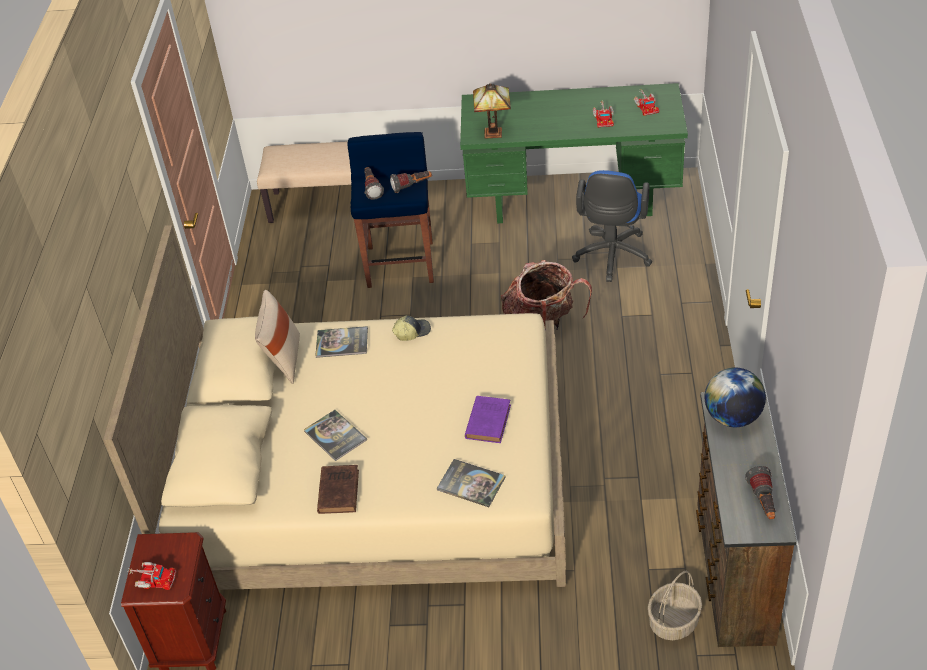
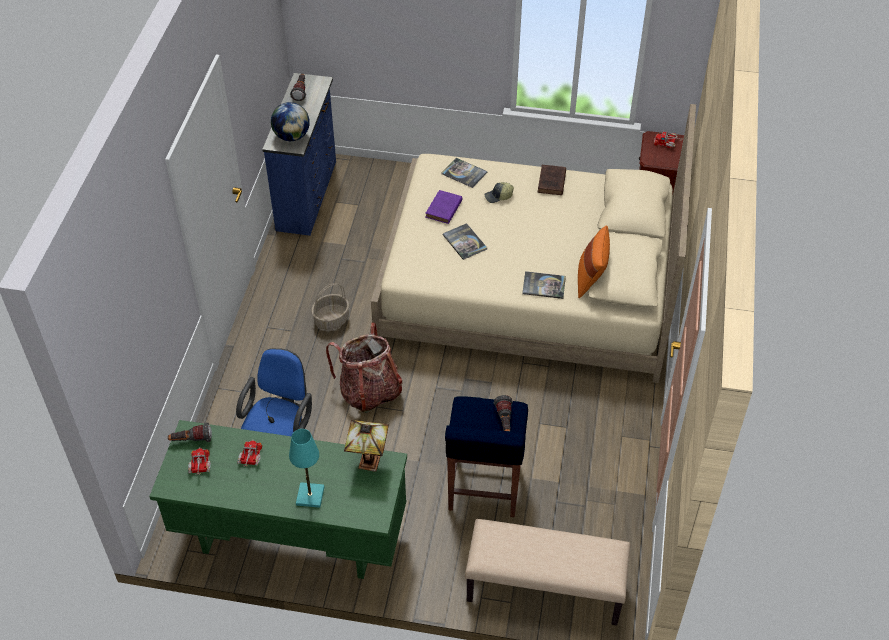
camera: 175 degrees left, 5 degrees up
(283, 359) = (591, 280): beige pillow -> orange pillow
(335, 436) = (552, 217): book -> book (464, 242)
(412, 186) = (464, 415): flashlight -> flashlight (191, 440)
(412, 332) = (487, 285): cap -> cap (498, 196)
(537, 104) = (310, 496): none -> turquoise table lamp
(673, 622) = (355, 176): basket -> basket (331, 319)
(732, 572) = (308, 195): brown dresser -> blue dresser

